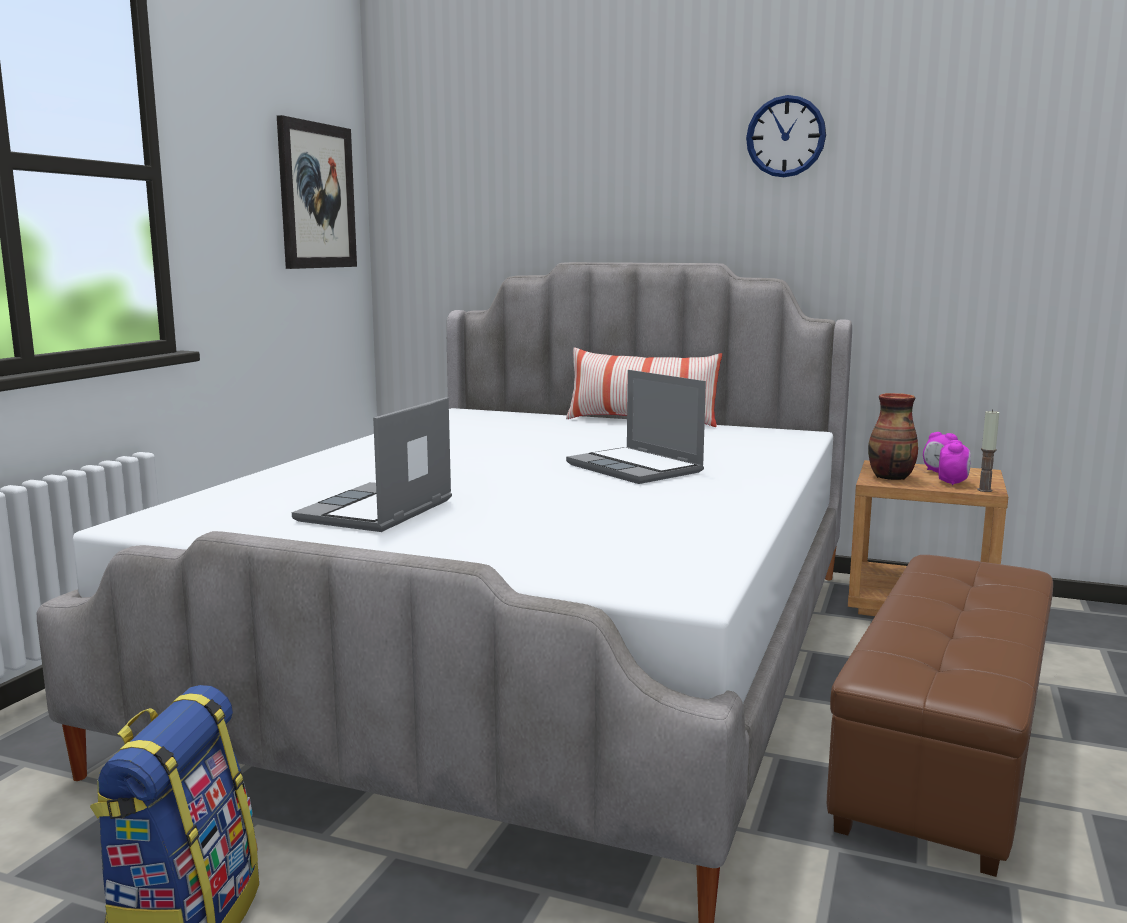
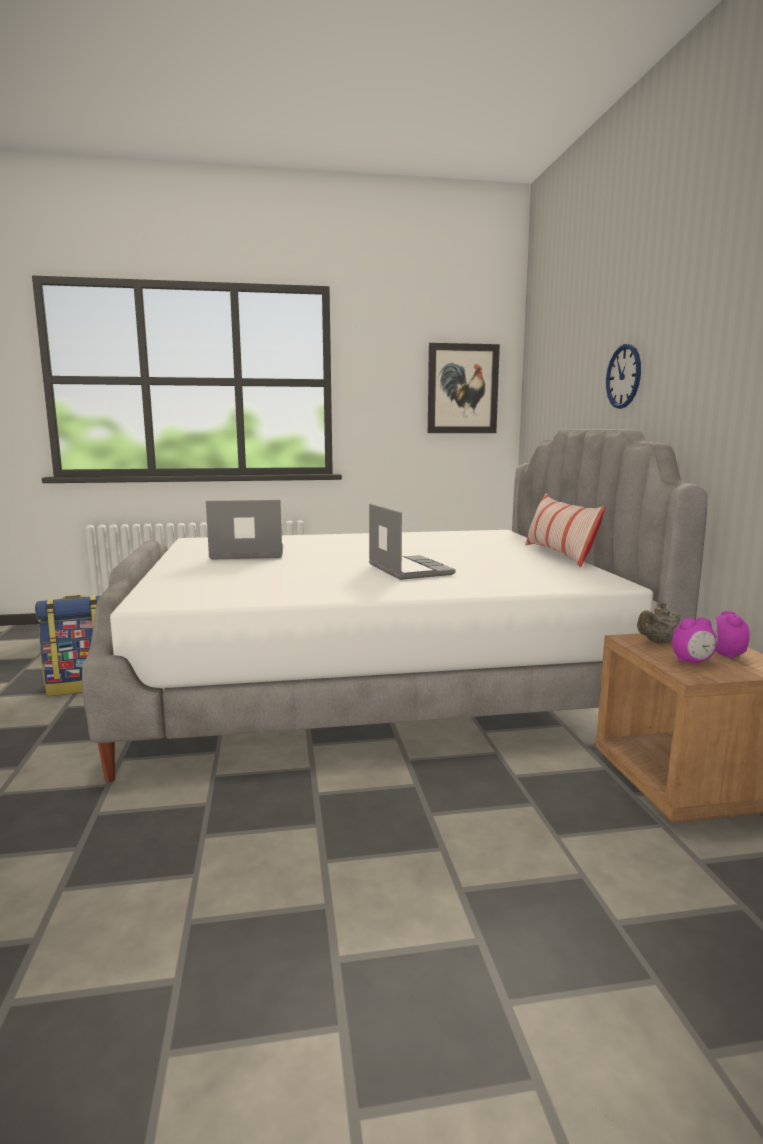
camera: 60 degrees right, 0 degrees up
(637, 468) = (408, 569): laptop -> laptop turned 135 degrees clockwise
(785, 136) = (694, 307): wall clock -> wall clock (623, 376)
(891, 477) = (657, 642): vase -> beige teapot
(943, 748) = (380, 827): brown ottoman -> none
(984, 490) = (689, 674): candle -> none

